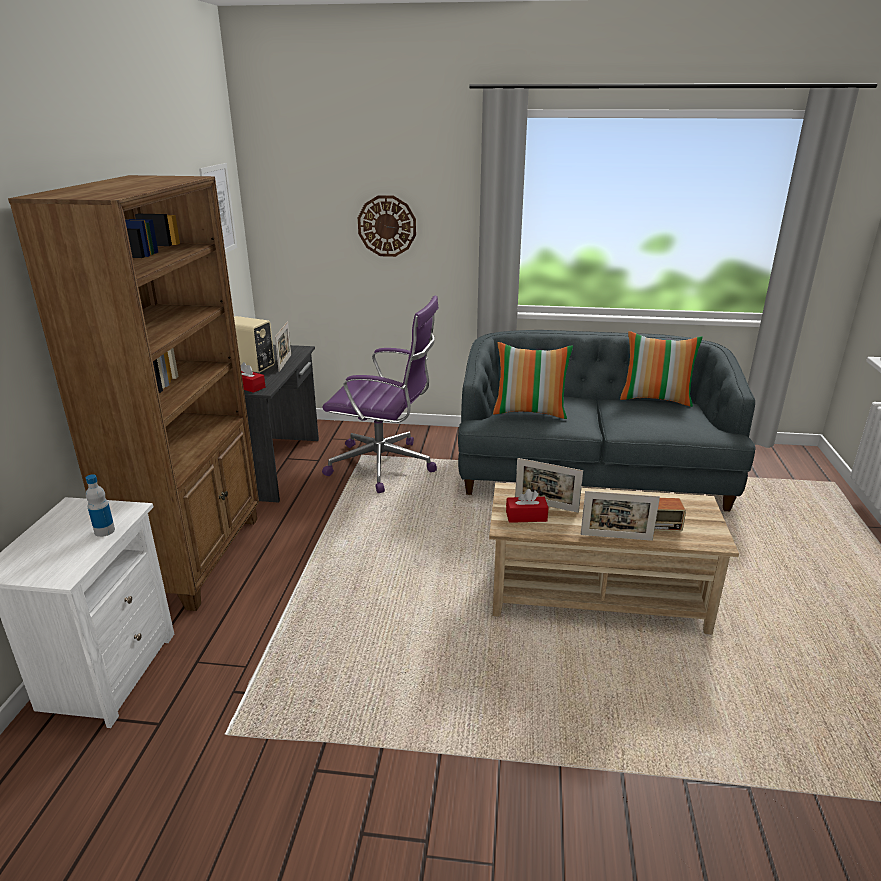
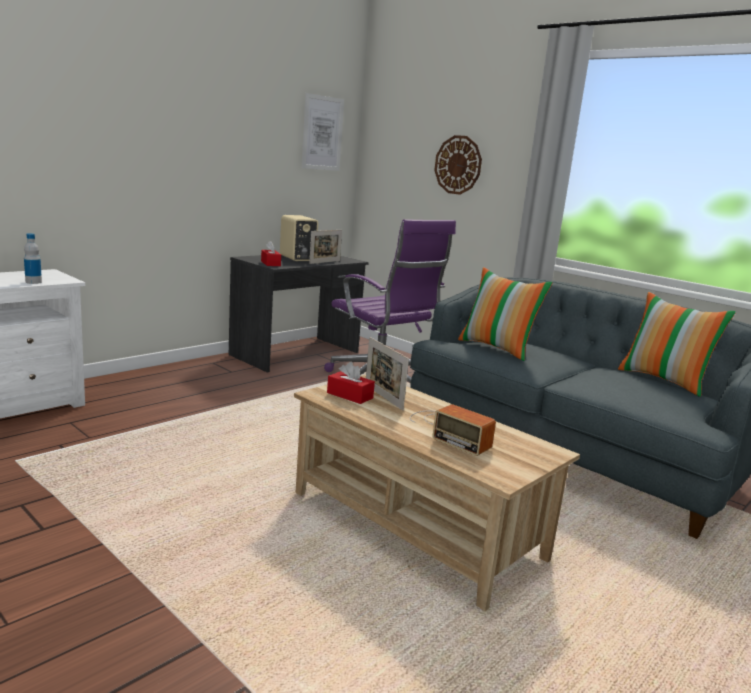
camera: 35 degrees right, 10 degrees down
(196, 557) = (166, 378): brown bookcase -> none
(616, 537) = (400, 434): picture frame -> none

